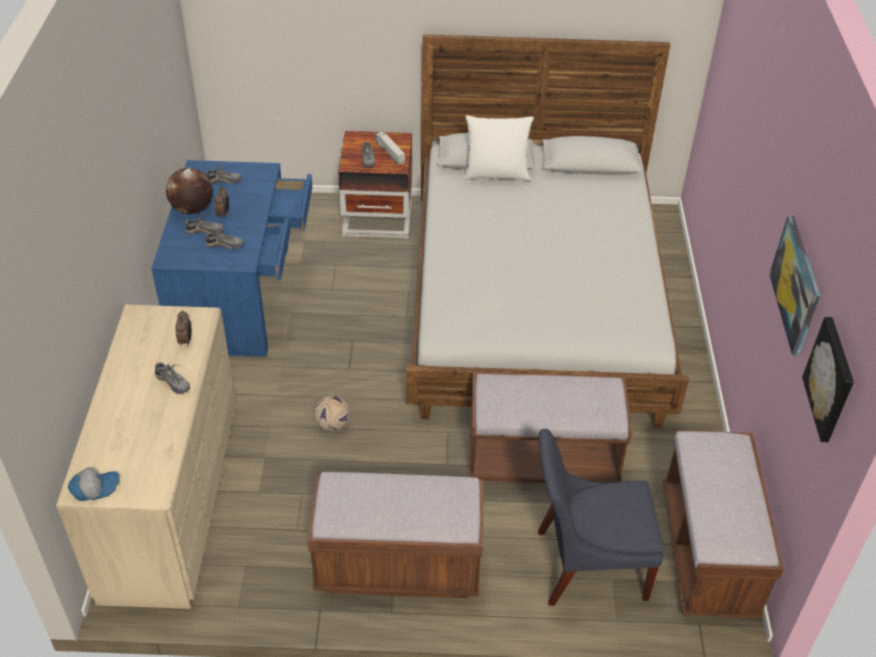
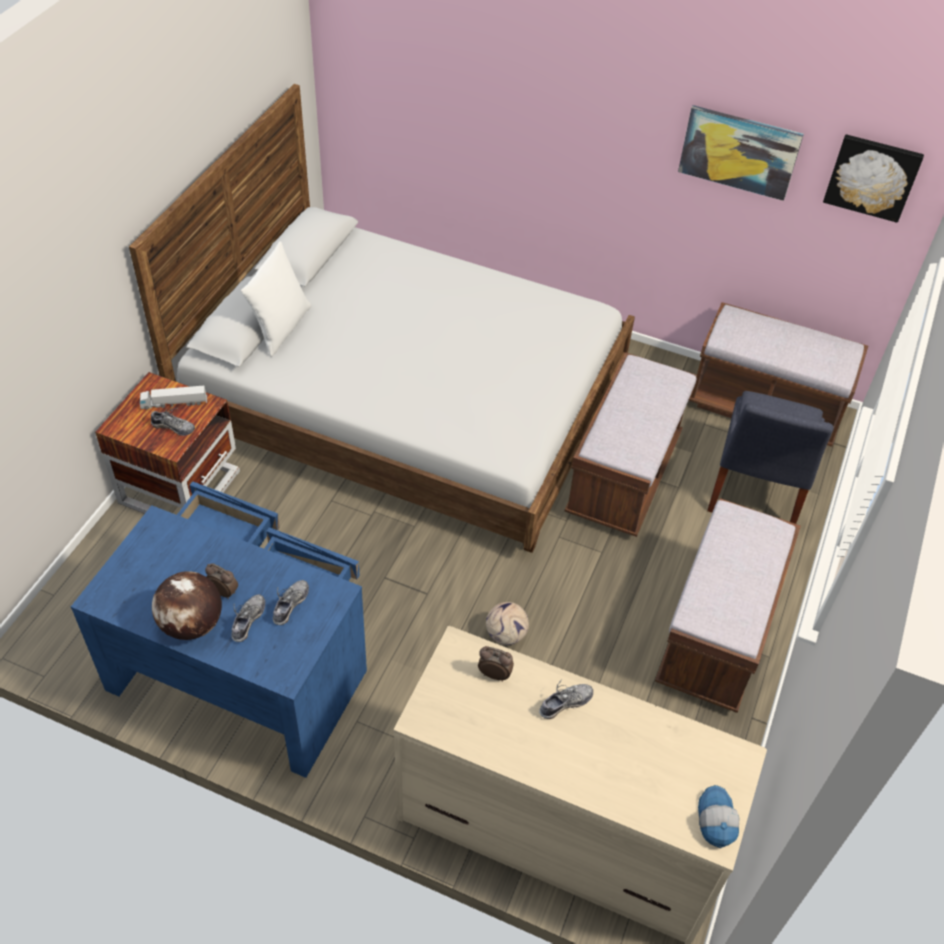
camera: 70 degrees left, 5 degrees up
(223, 180) = (149, 574): shoe -> none

